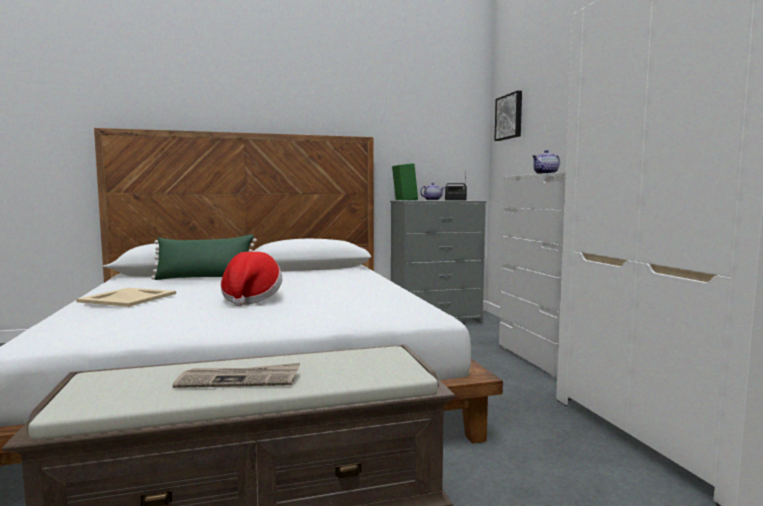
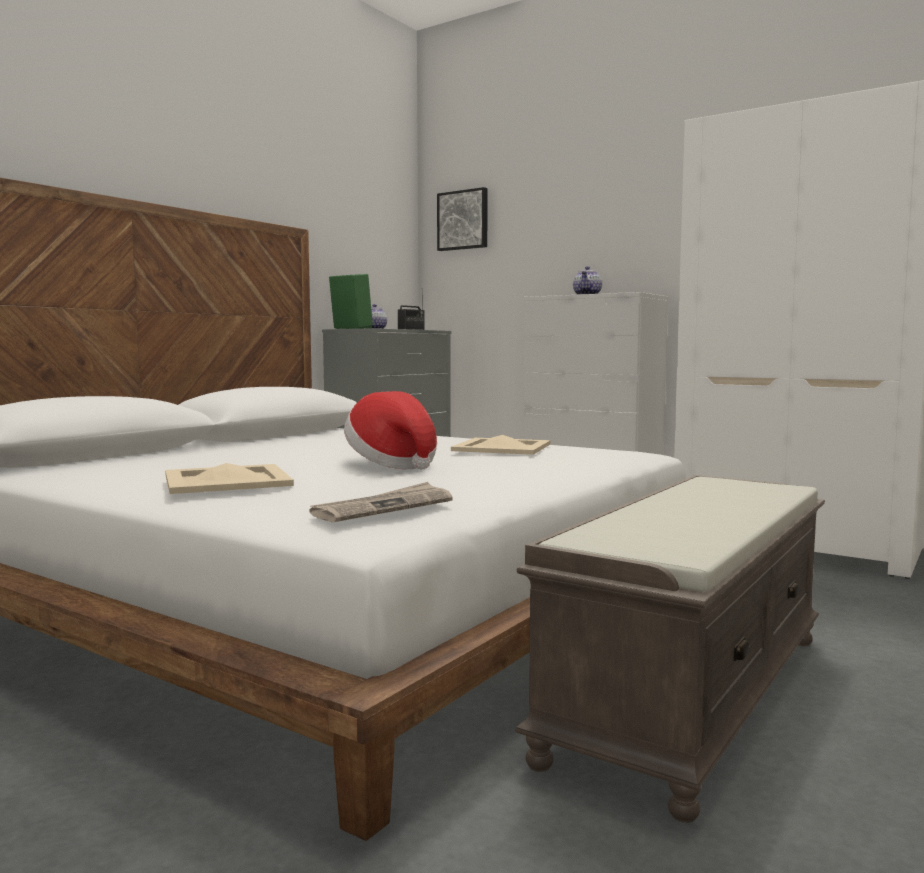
camera: 40 degrees left, 0 degrees up
(205, 278) = (178, 456): green pillow -> none
(239, 380) = (707, 513): newspaper -> newspaper (383, 507)
(359, 296) = (501, 447): none -> beige tray

